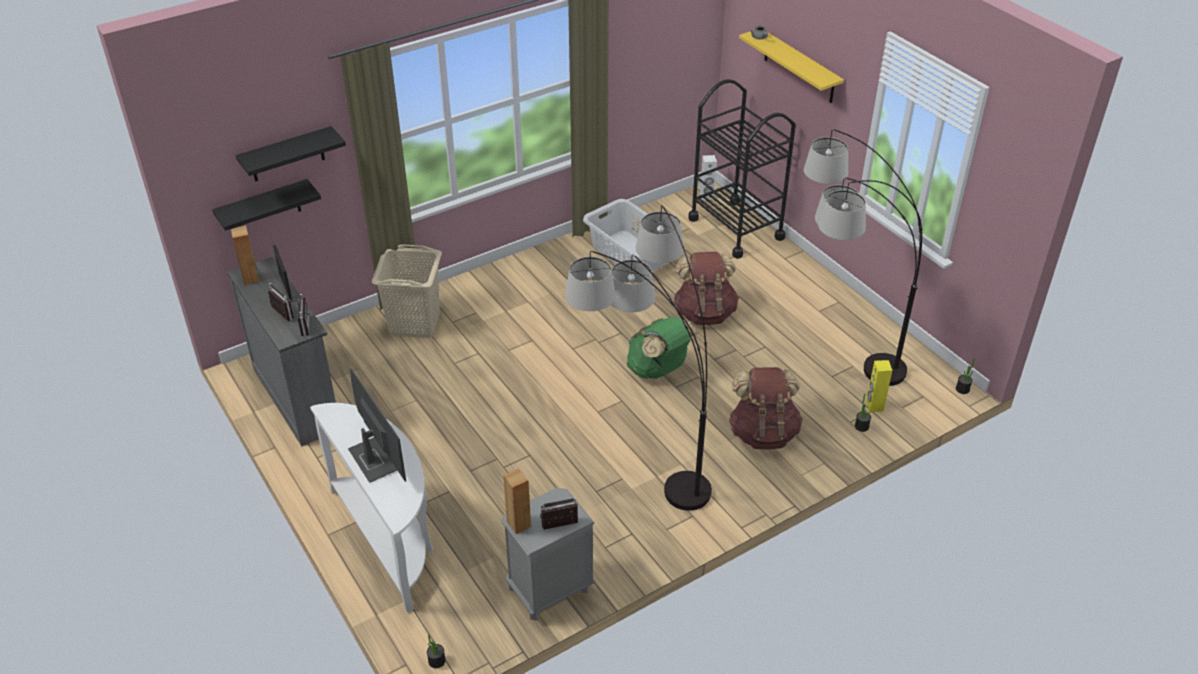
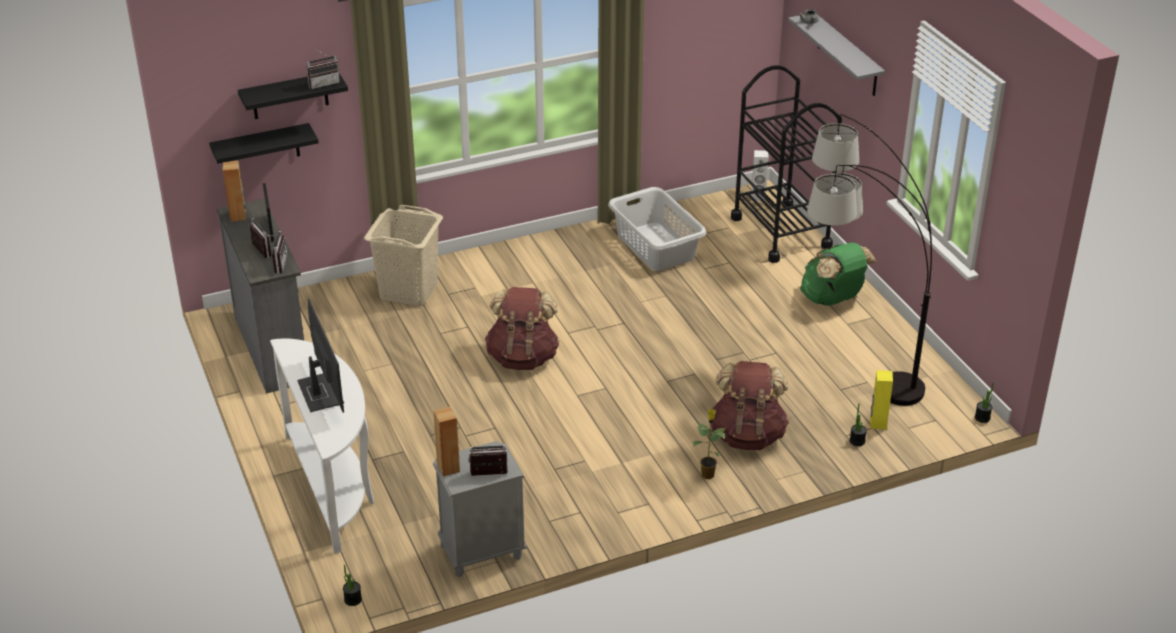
camera: 10 degrees right, 5 degrees down
(320, 140) = (323, 83): none -> radio
(643, 463) = (611, 449): floor lamp -> none
(658, 370) = (653, 363): green backpack -> green backpack (833, 299)
(704, 313) = (720, 313): brown backpack -> brown backpack (523, 357)
(738, 477) = (707, 474): none -> potted plant
(799, 66) = (847, 55): yellow shelf -> grey shelf

